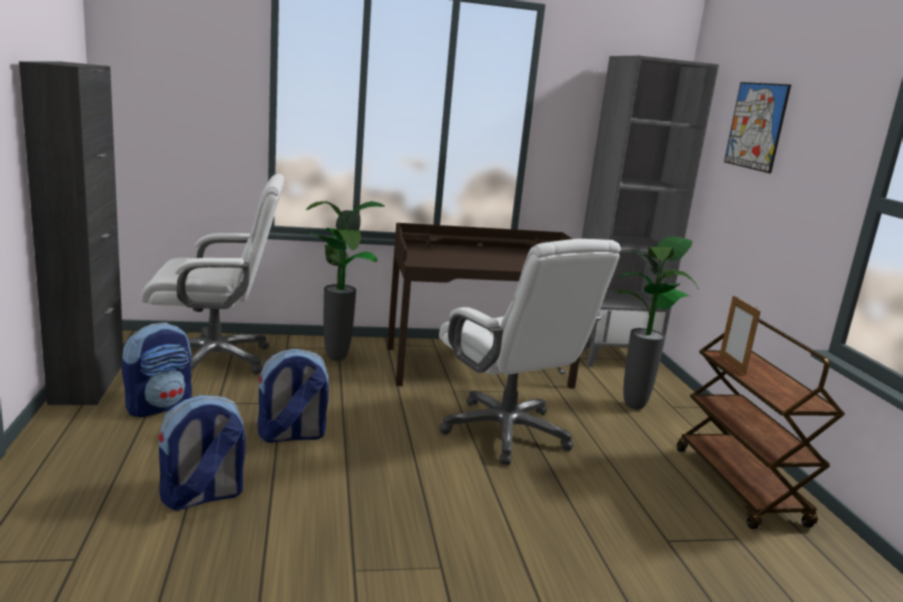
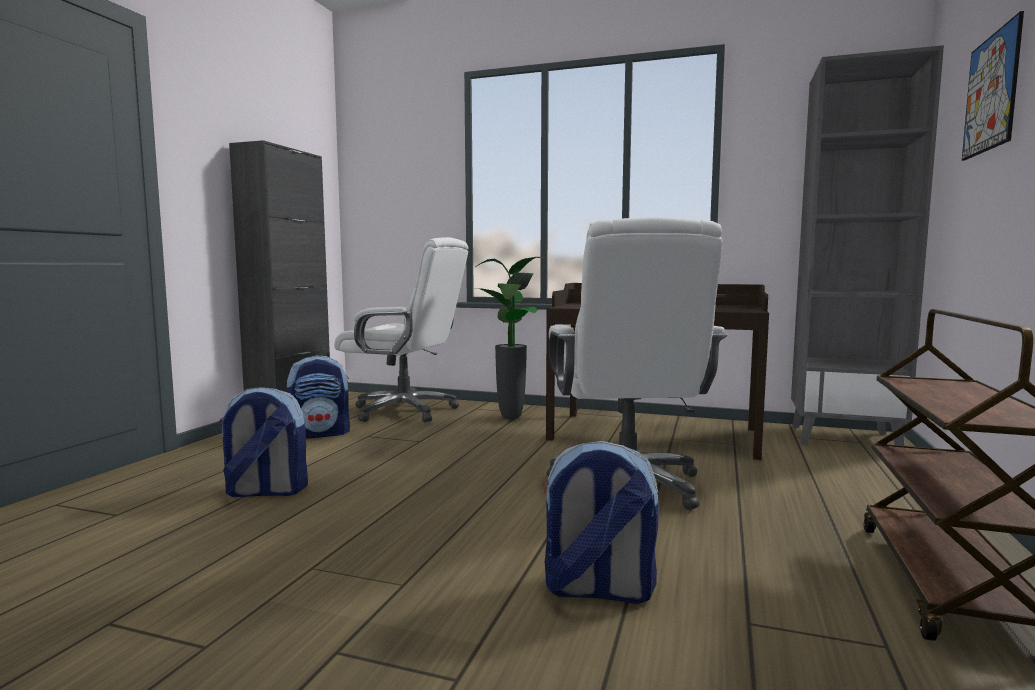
camera: 30 degrees right, 10 degrees down
(291, 435) = (398, 462): backpack -> backpack (597, 590)
(636, 406) = (836, 483): potted plant -> none
(732, 364) = (916, 387): picture frame -> none

